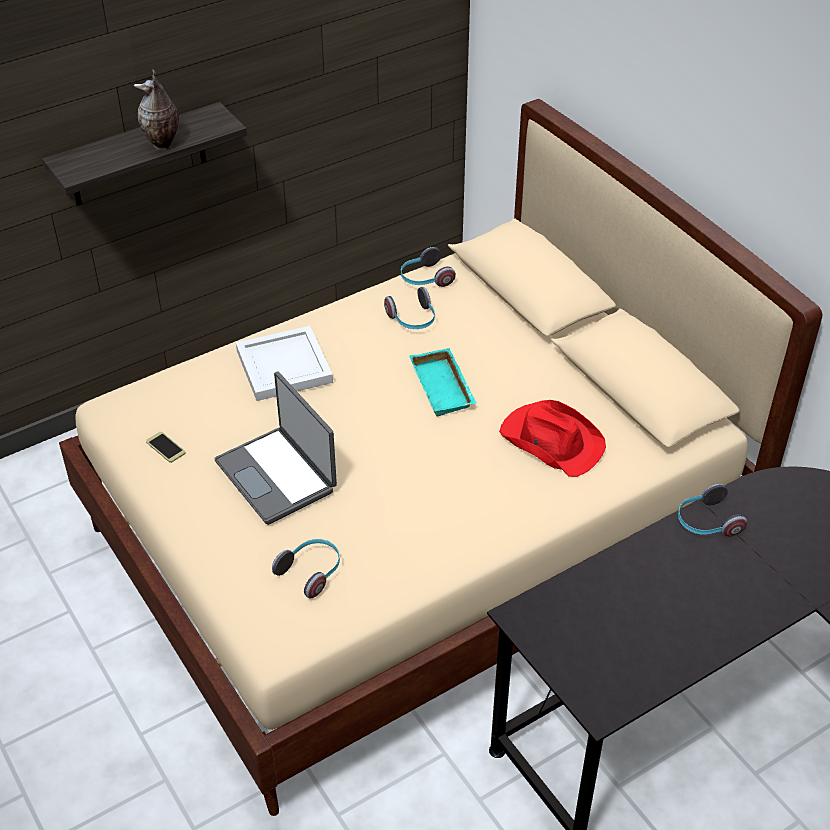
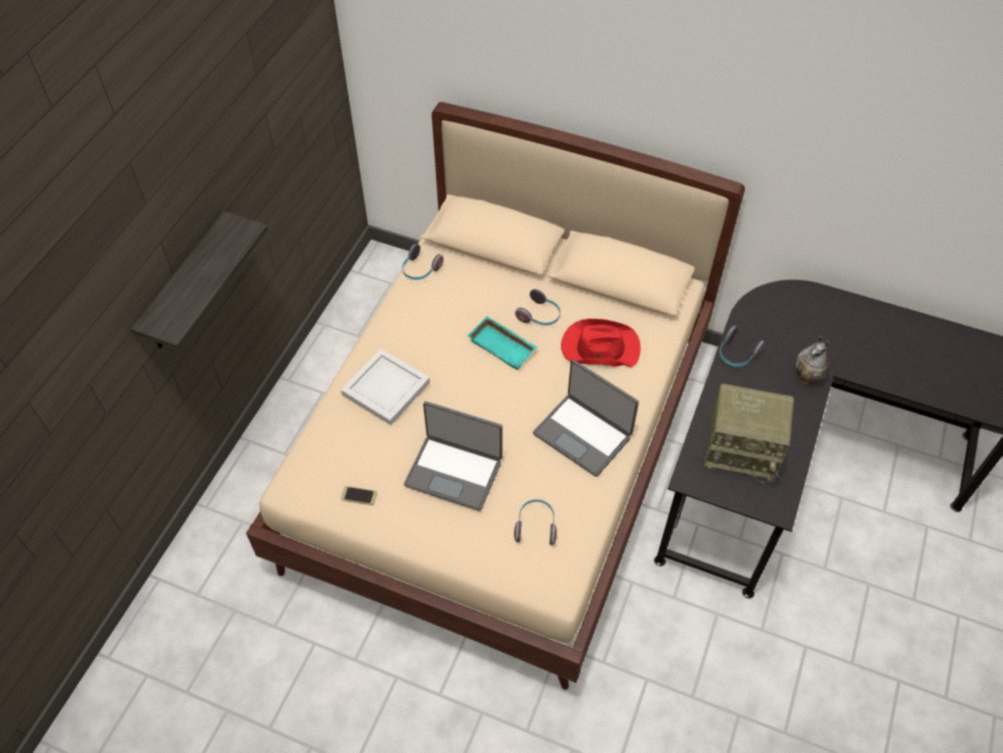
camera: 35 degrees left, 10 degrees up
(163, 144) = (217, 269): vase -> vase (808, 378)
(413, 320) = (439, 306): headphones -> headphones (540, 316)
(449, 514) = (583, 434): none -> laptop
(616, 623) = (743, 450): none -> radio

